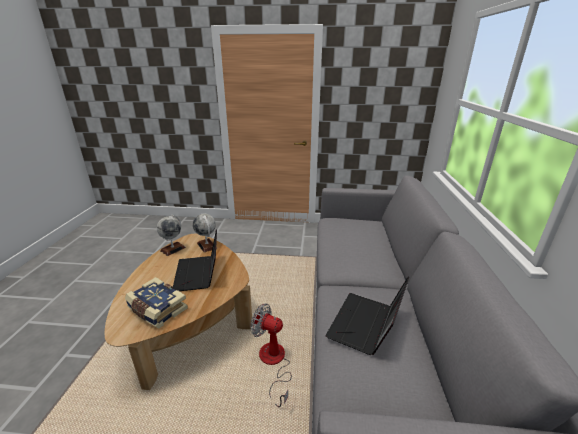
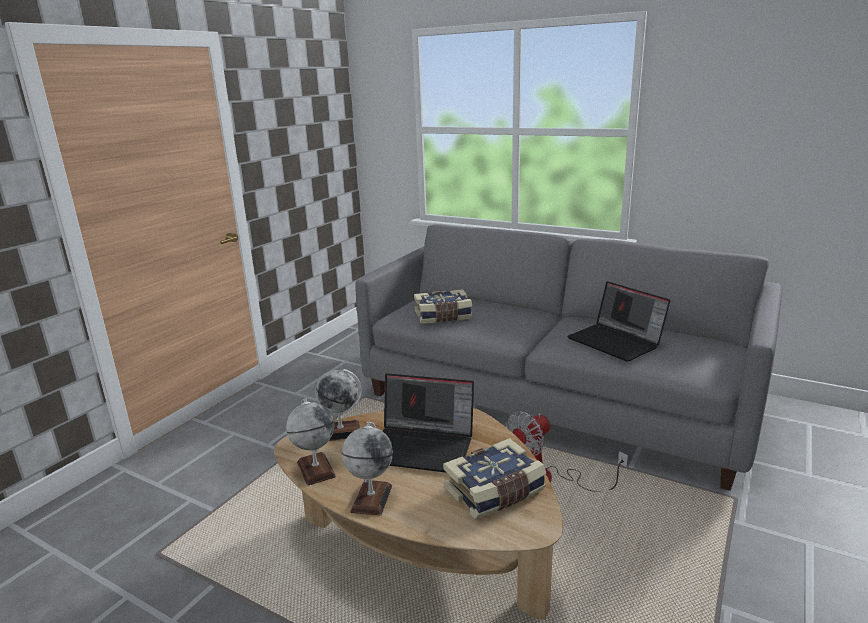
camera: 65 degrees left, 5 degrees down
(150, 270) = (371, 498): none -> globe
(343, 234) = (443, 316): none -> book

